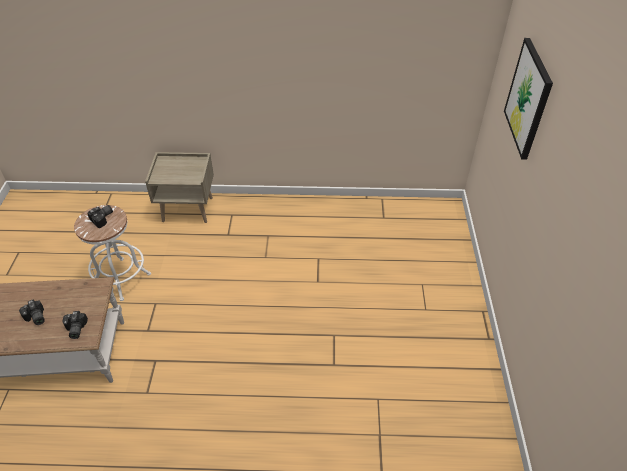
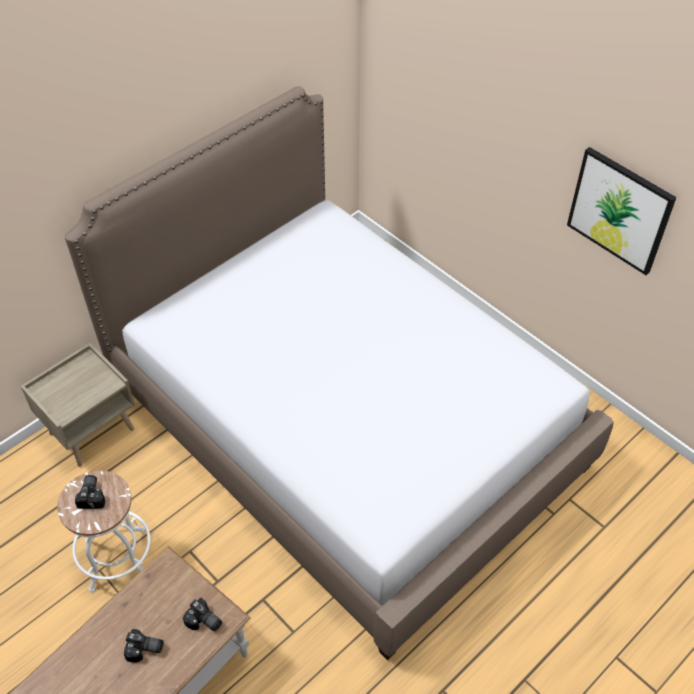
camera: 45 degrees left, 5 degrees up
(313, 306) = (347, 426): none -> bed
(528, 98) = (459, 92): picture -> picture (620, 210)

